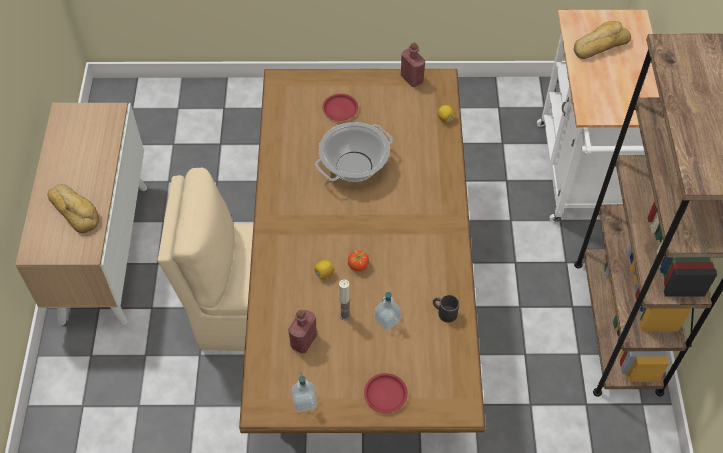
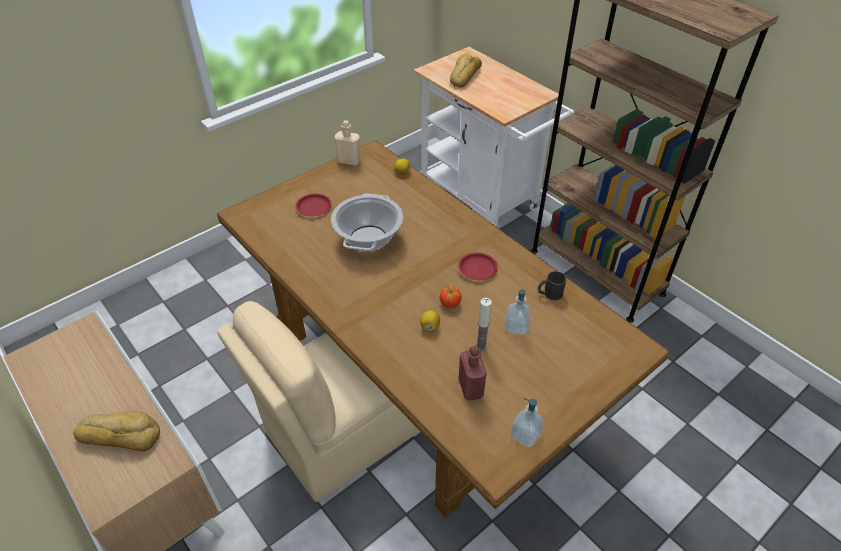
camera: 40 degrees left, 10 degrees down
(385, 395) = (579, 381): red plate -> red plate (477, 269)
(412, 79) = (349, 161): red bottle -> beige bottle

